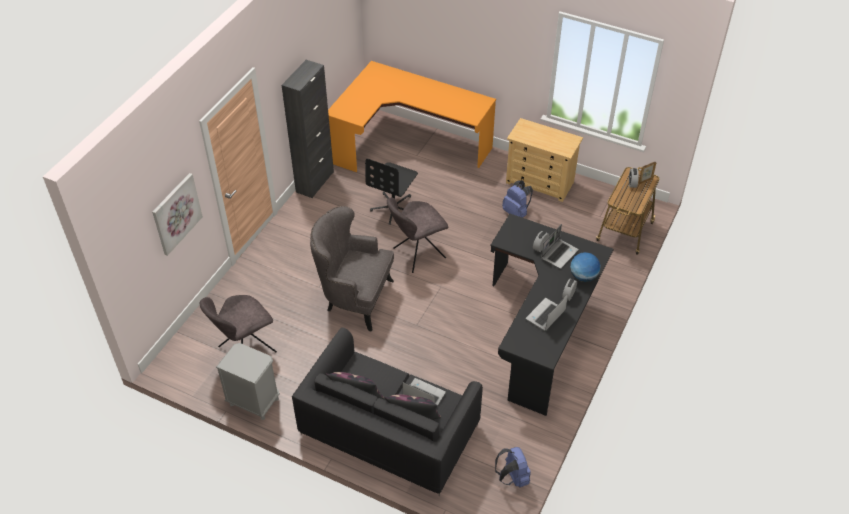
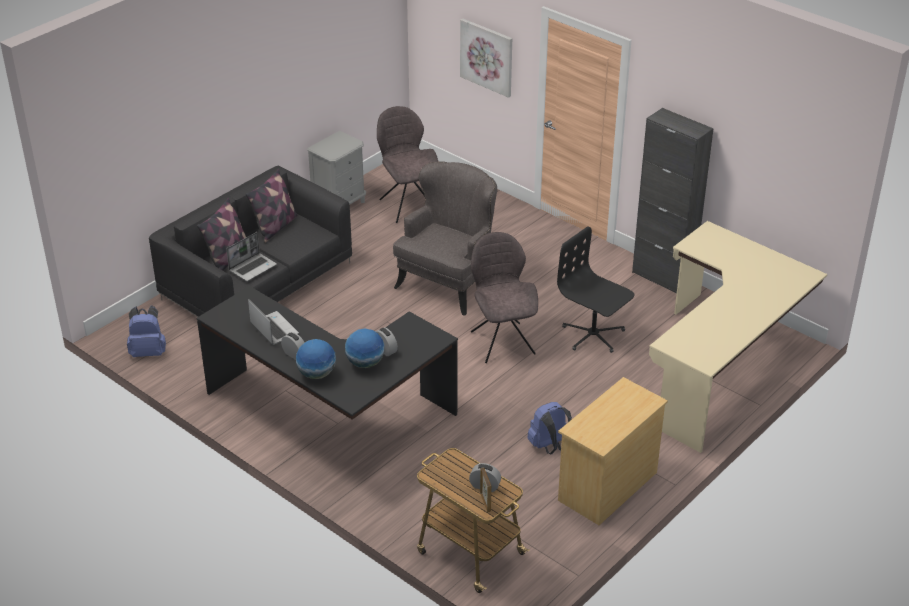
camera: 105 degrees right, 10 degrees down
(407, 145) = (723, 367): orange desk -> beige desk
(559, 254) = (365, 363): laptop -> globe

